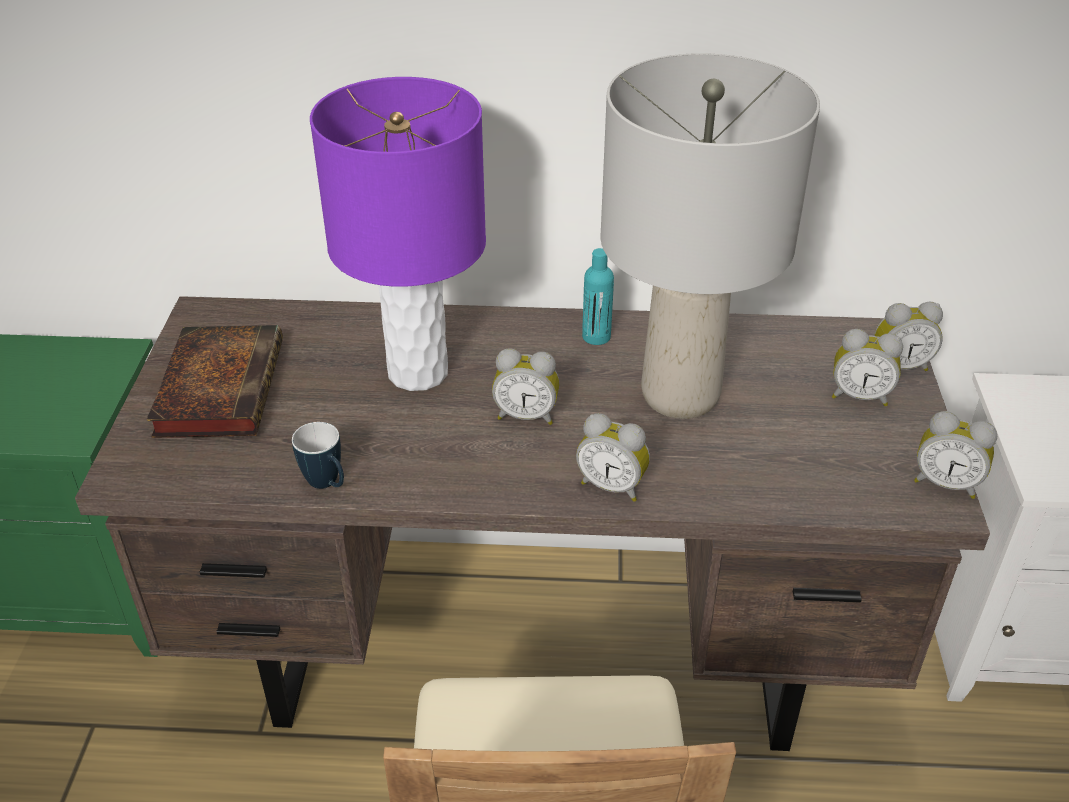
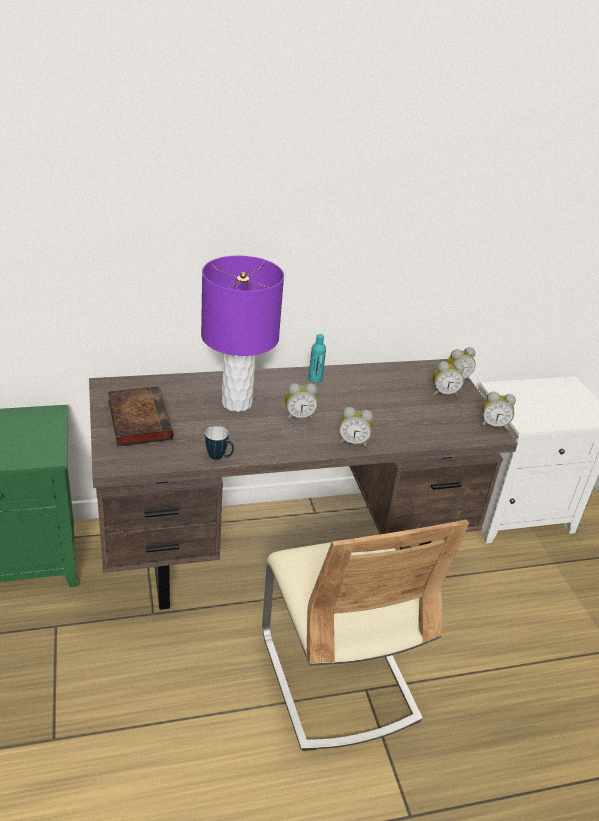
camera: 20 degrees left, 5 degrees down
(679, 396) = (365, 401): grey table lamp -> none

